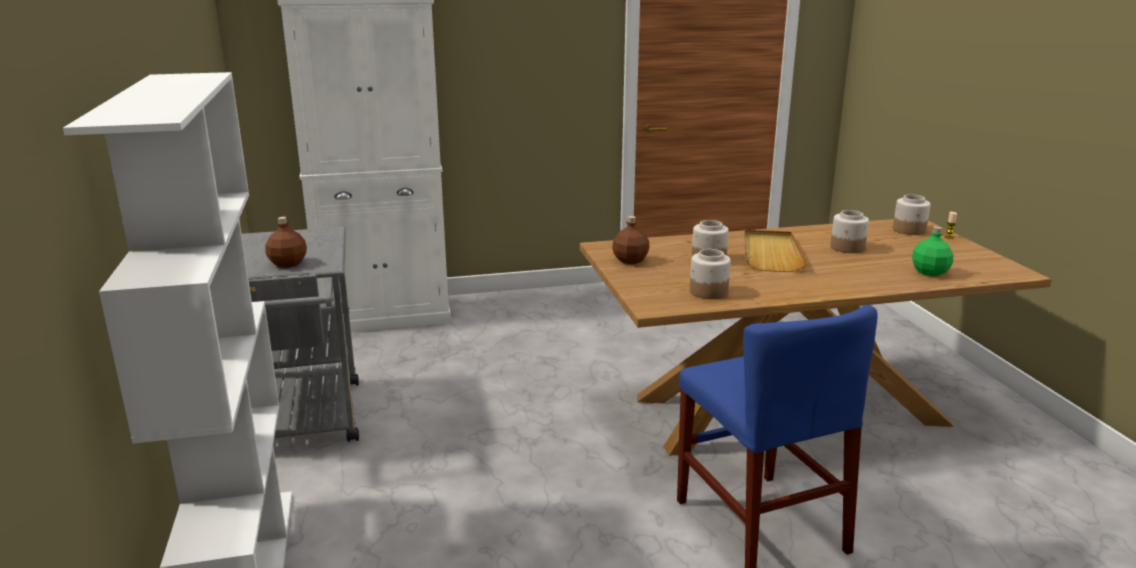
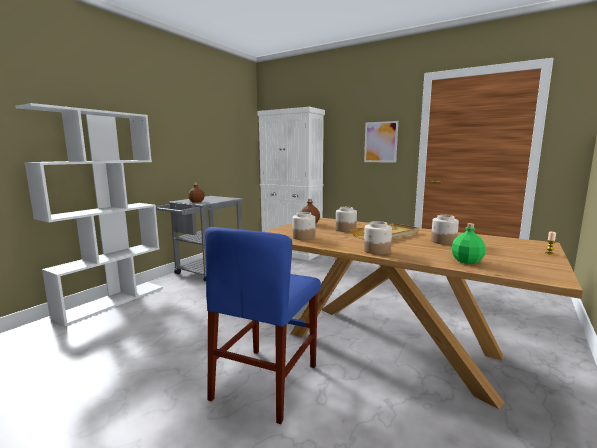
camera: 45 degrees right, 10 degrees down
(553, 58) = (380, 142): none -> picture
(909, 230) = (523, 245): jar -> jar (377, 251)

